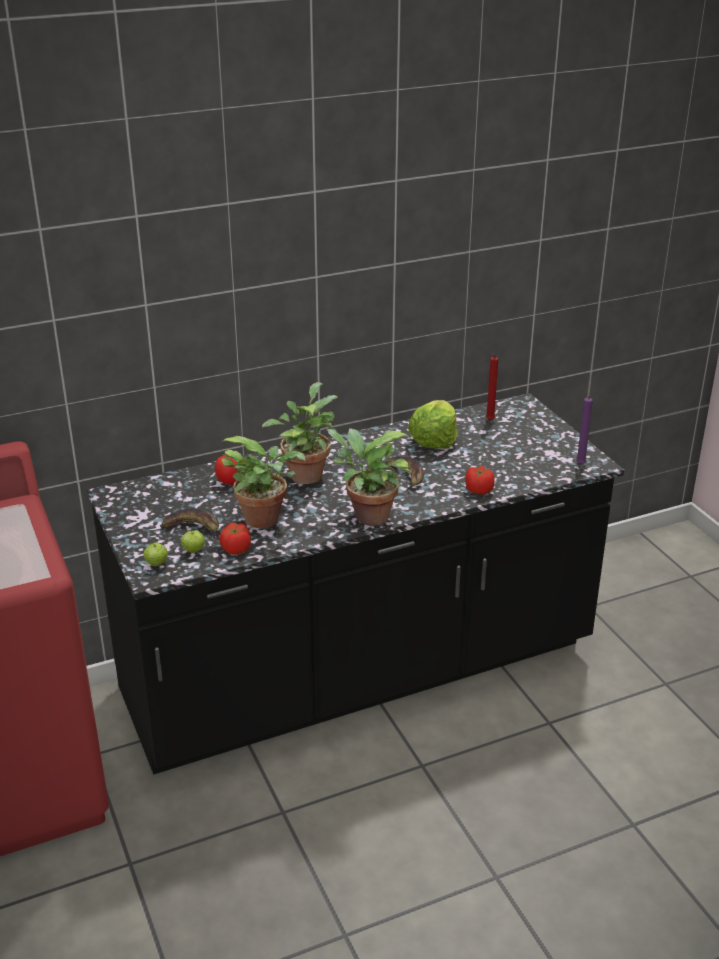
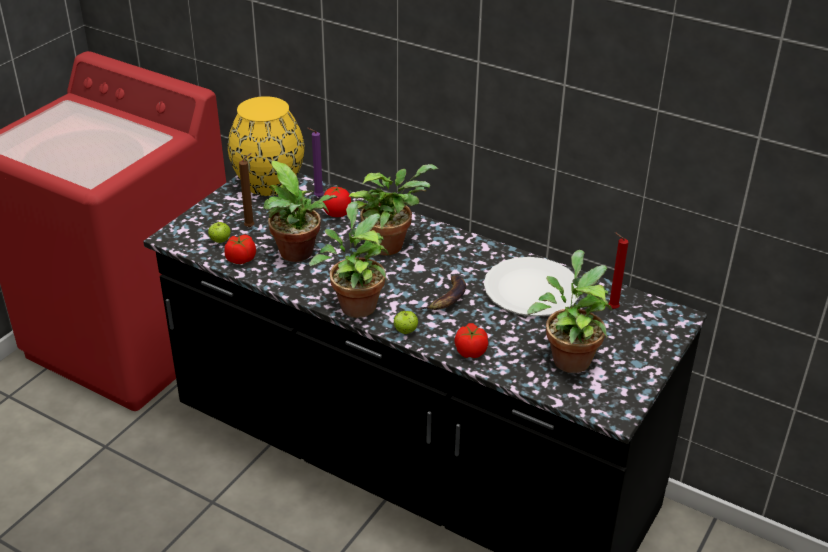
camera: 55 degrees right, 5 degrees up
(137, 497) = (270, 184): none -> yellow vase
(156, 564) = (188, 232): apple -> apple (405, 331)
(193, 528) = (251, 227): banana -> brown candle
(433, 440) = (531, 289): lettuce -> white plate
(524, 456) = (569, 357): none -> potted plant
(580, 465) = (597, 402): purple candle -> purple candle (317, 197)

